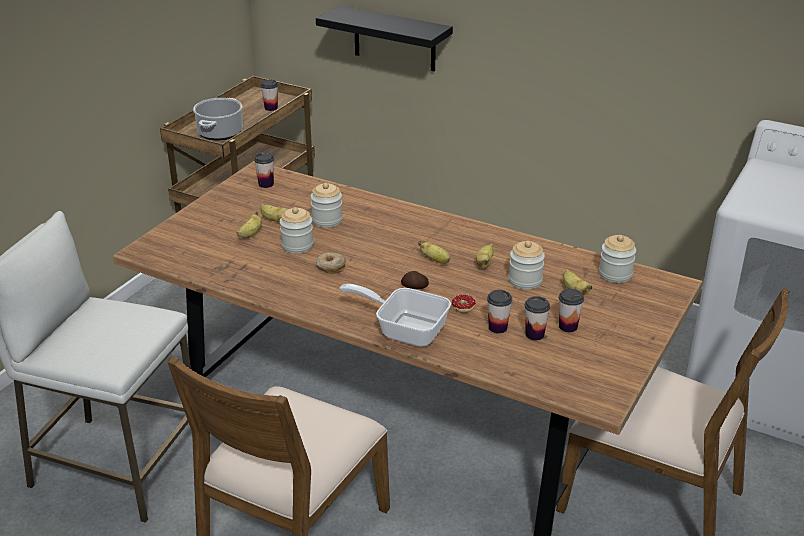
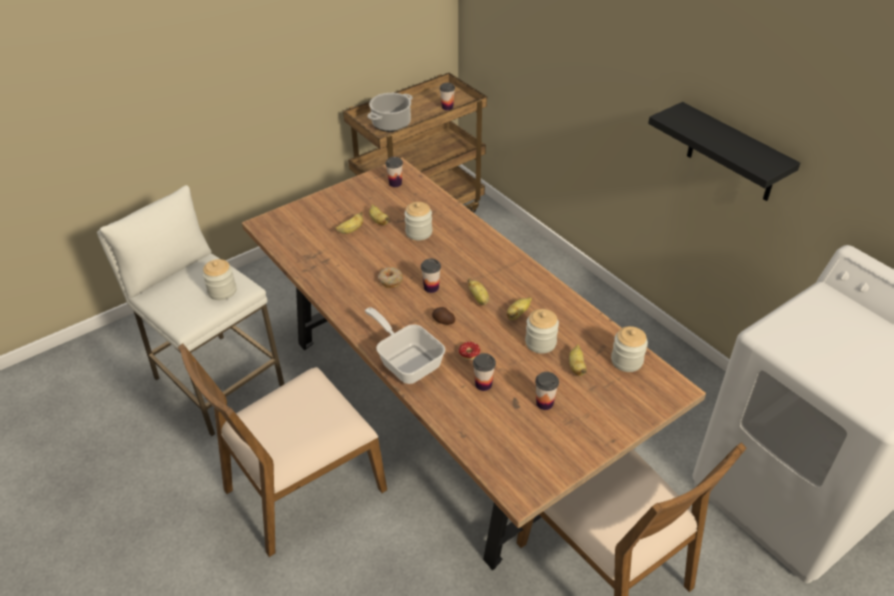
camera: 25 degrees right, 10 degrees up
(297, 246) = (379, 251): jar -> jar (222, 291)
(394, 39) = (555, 70): black shelf -> black shelf (732, 154)
(534, 334) = (510, 402): cup -> cup (431, 287)

